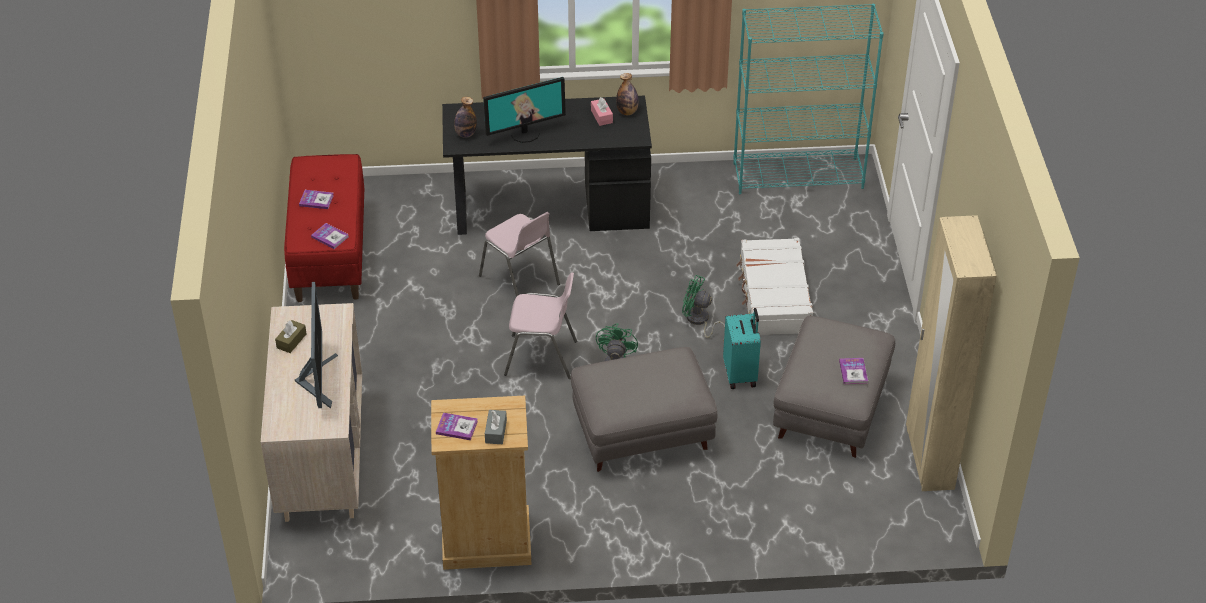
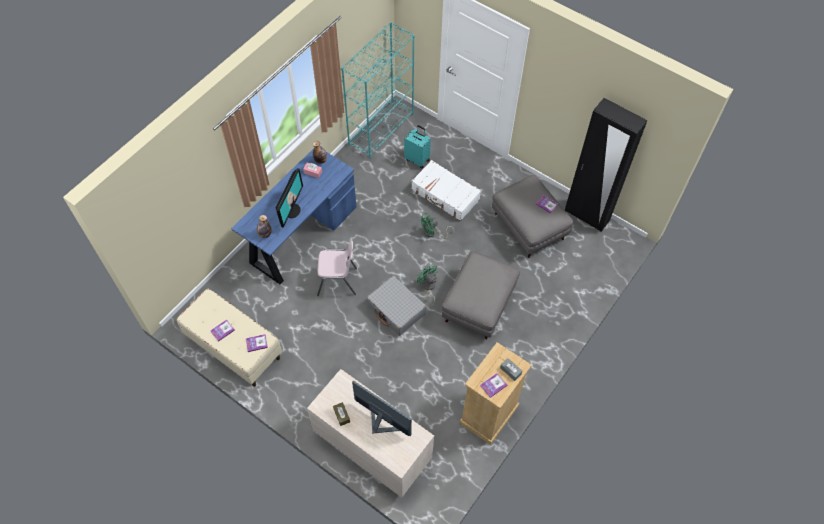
camera: 50 degrees left, 15 degrees up
(329, 253) = (234, 348): red bench -> beige bench
(542, 358) = (396, 310): pink chair -> grey suitcase
(547, 208) = (301, 235): black desk -> blue desk
(741, 374) = (479, 242): turquoise suitcase -> turquoise suitcase (417, 159)
(929, 459) = (586, 216): beige wardrobe -> black wardrobe

